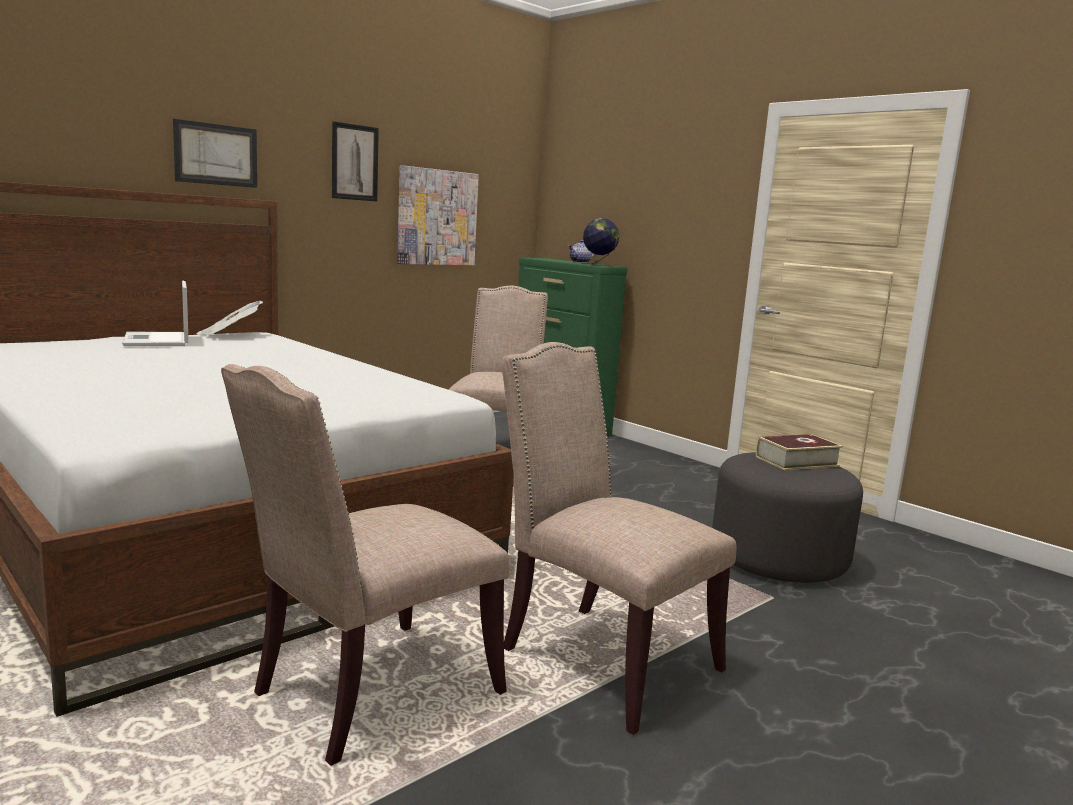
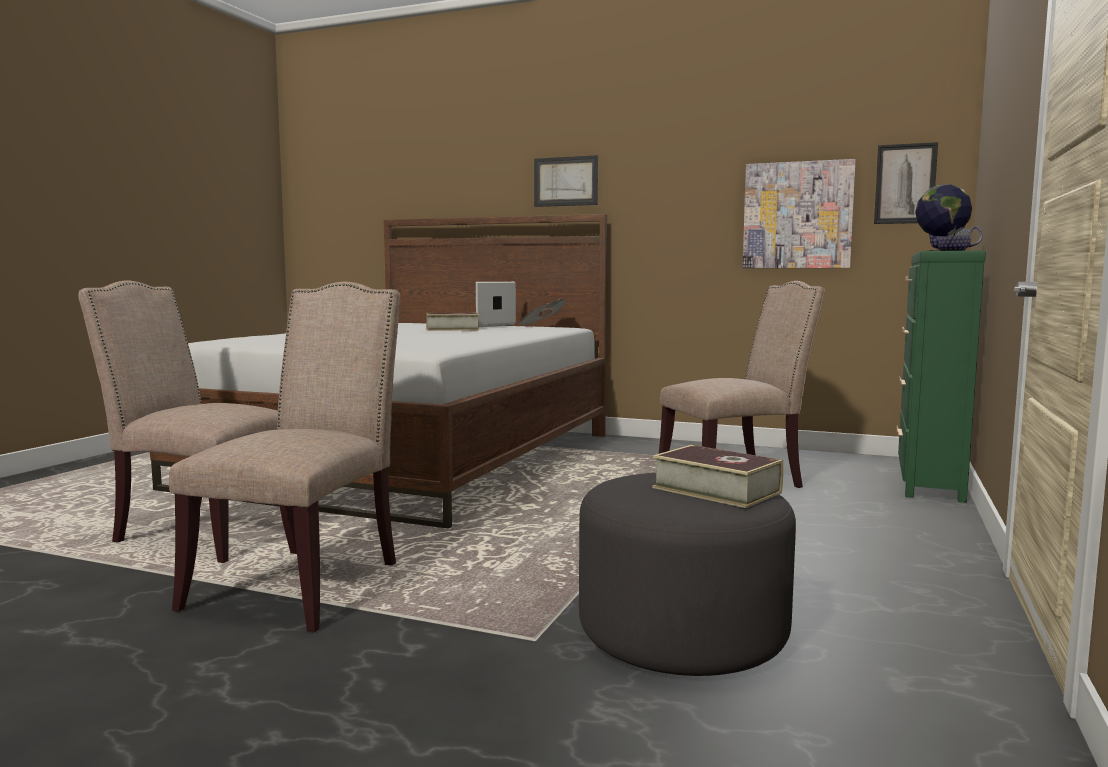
camera: 65 degrees right, 5 degrees down
(190, 354) = (452, 329): none -> book
(354, 162) = (694, 169): picture -> picture (905, 184)

